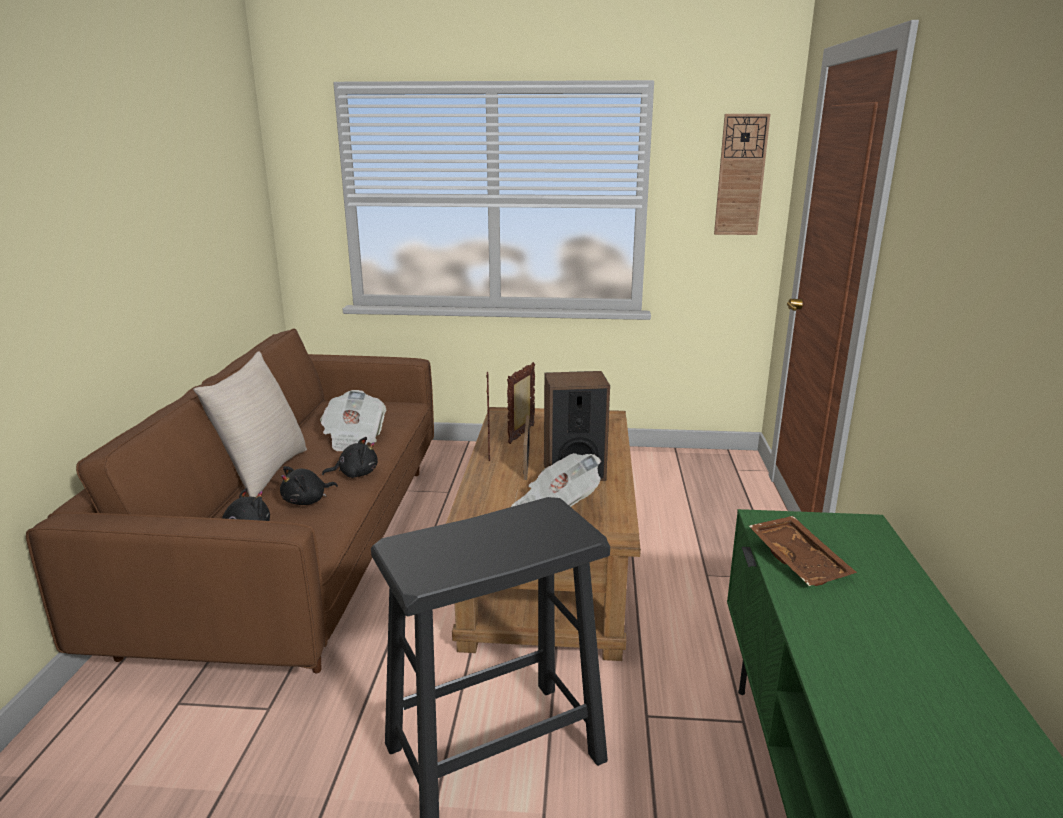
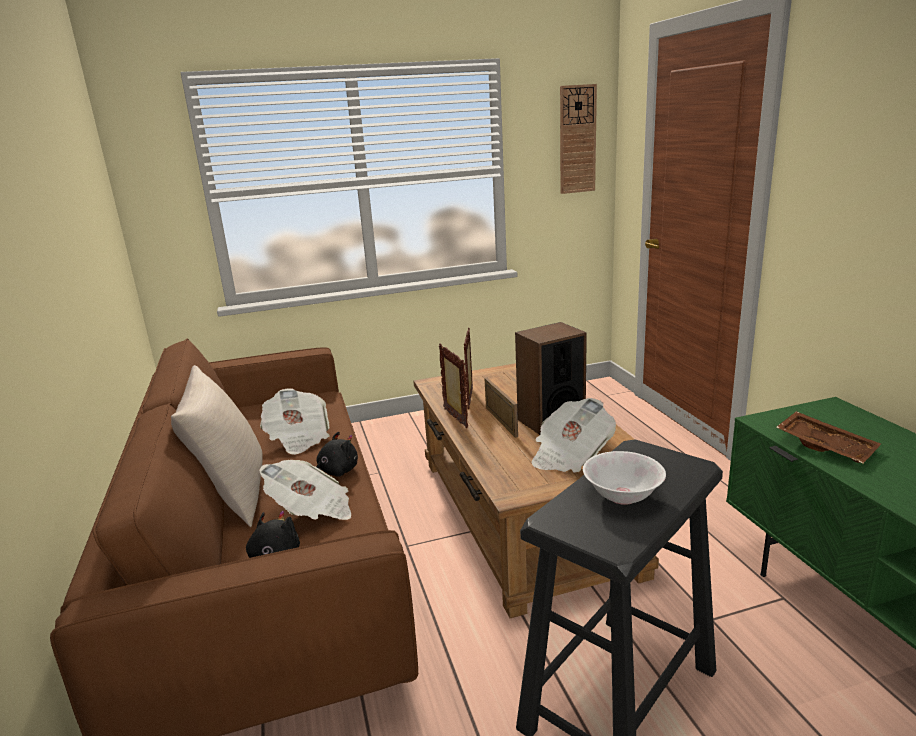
camera: 20 degrees left, 0 degrees up
(307, 501) = (312, 510): black plush toy -> newspaper
(481, 543) = (622, 496): none -> white bowl

